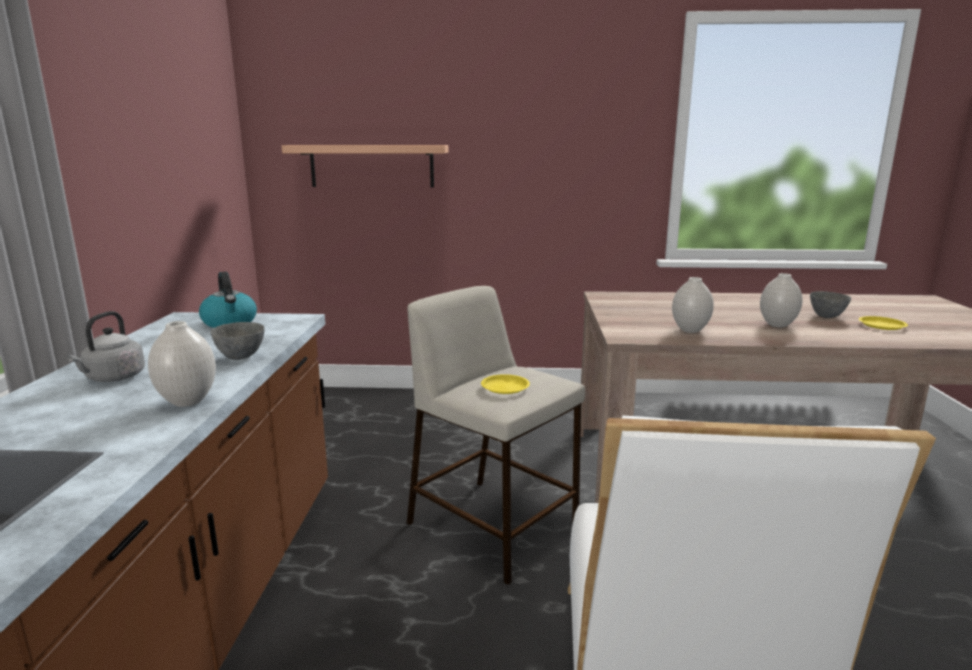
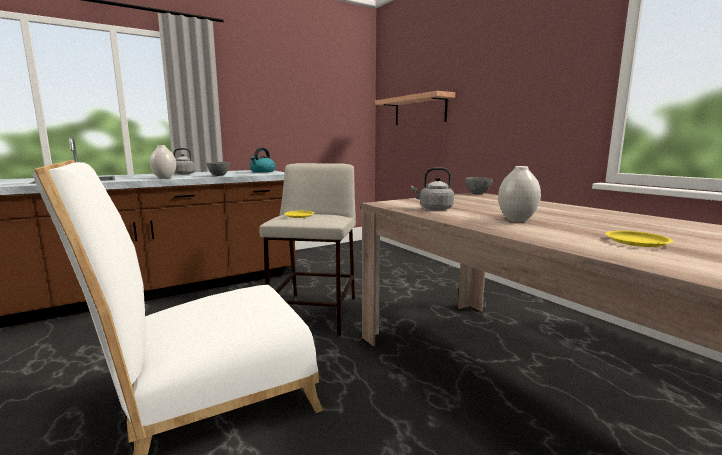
camera: 55 degrees right, 5 degrees down
(690, 330) = (434, 209): white vase -> grey kettle
(826, 316) = (605, 228): grey bowl -> grey bowl (477, 194)

